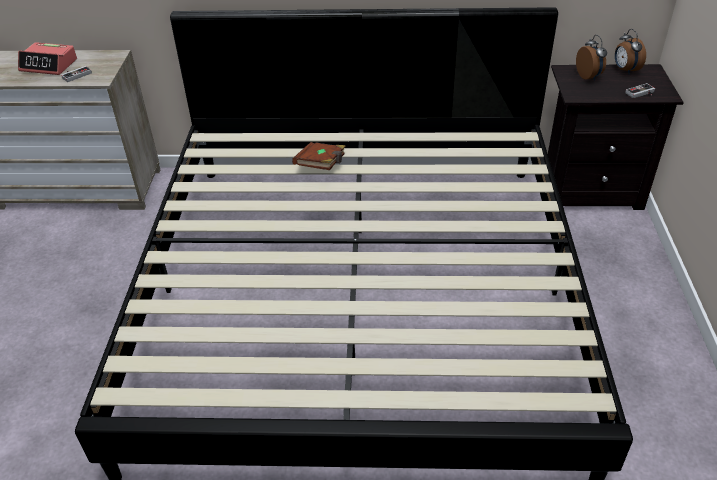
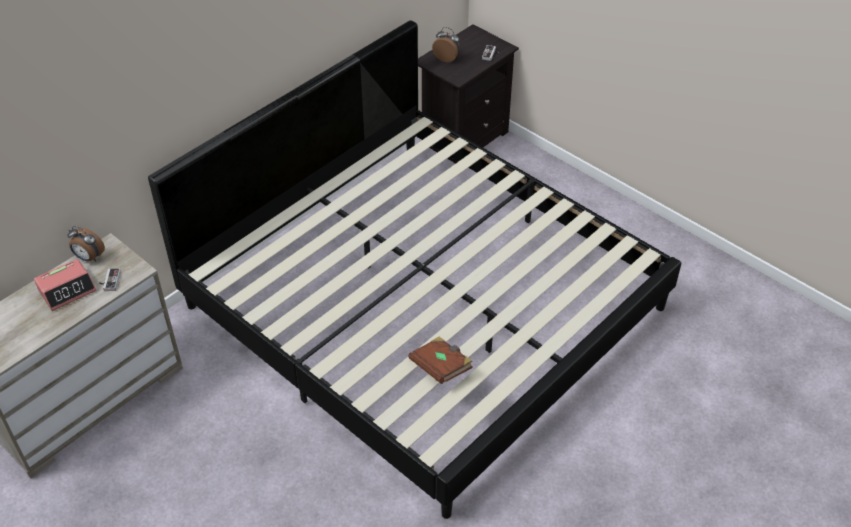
camera: 50 degrees left, 5 degrees up
(321, 166) = (326, 232): brown book -> brown book (441, 367)
(625, 70) = (460, 41): alarm clock -> alarm clock (89, 258)

